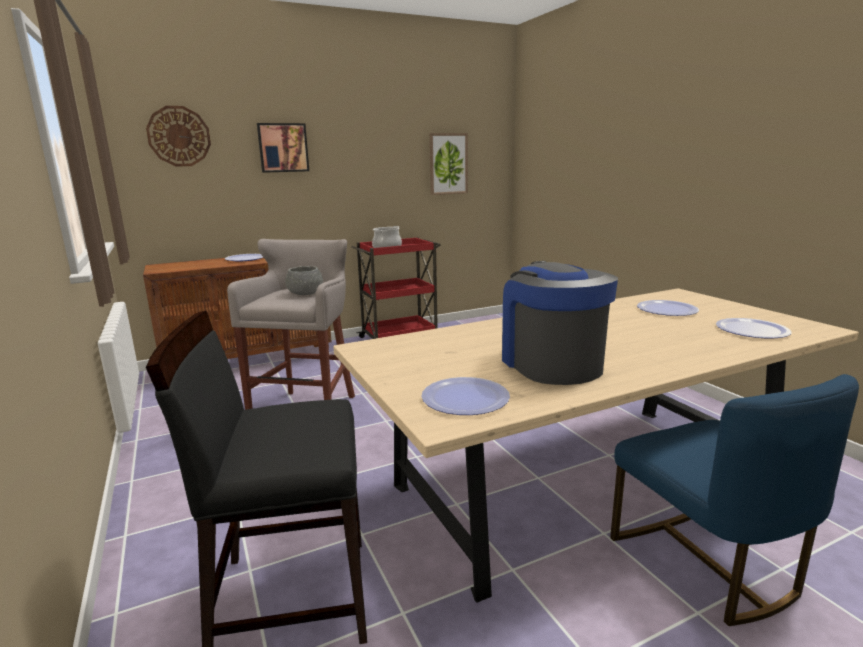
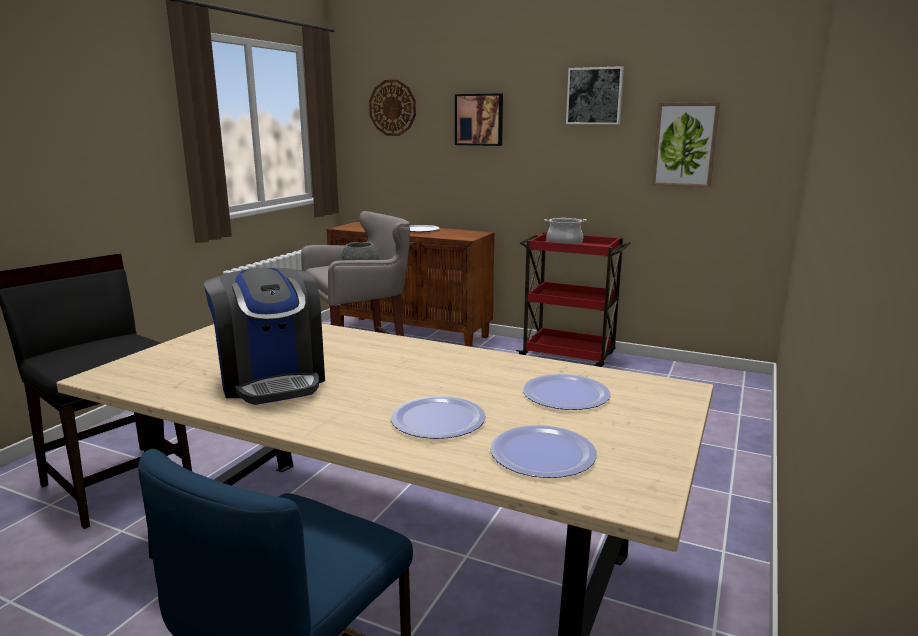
camera: 50 degrees right, 0 degrees up
(383, 127) = (594, 96): none -> picture
(465, 398) = (155, 371): plate -> plate (438, 420)
(551, 363) = (272, 380): coffee machine -> coffee machine turned 120 degrees clockwise

